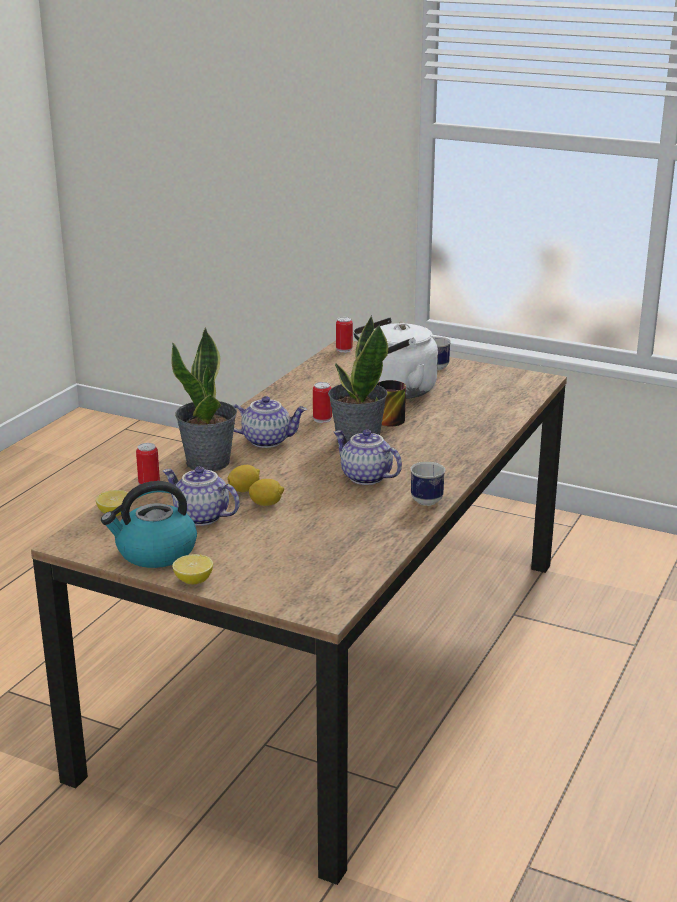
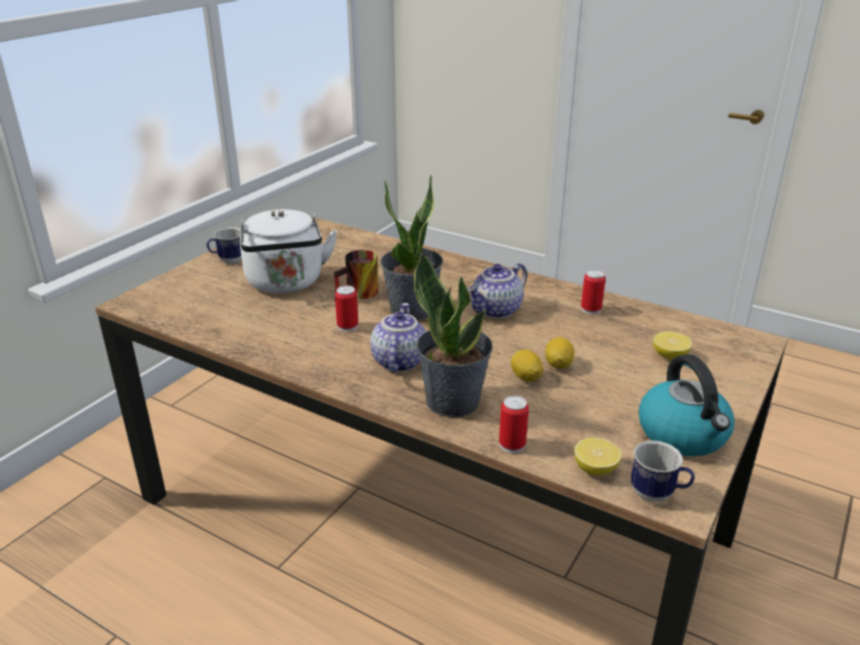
camera: 85 degrees left, 5 degrees up
(193, 581) = (733, 408): lemon -> lemon (669, 356)
(200, 517) = (595, 405): teapot -> none
(344, 349) = (140, 305): can -> can (591, 309)
(424, 503) = (549, 287): mug -> mug (658, 495)

